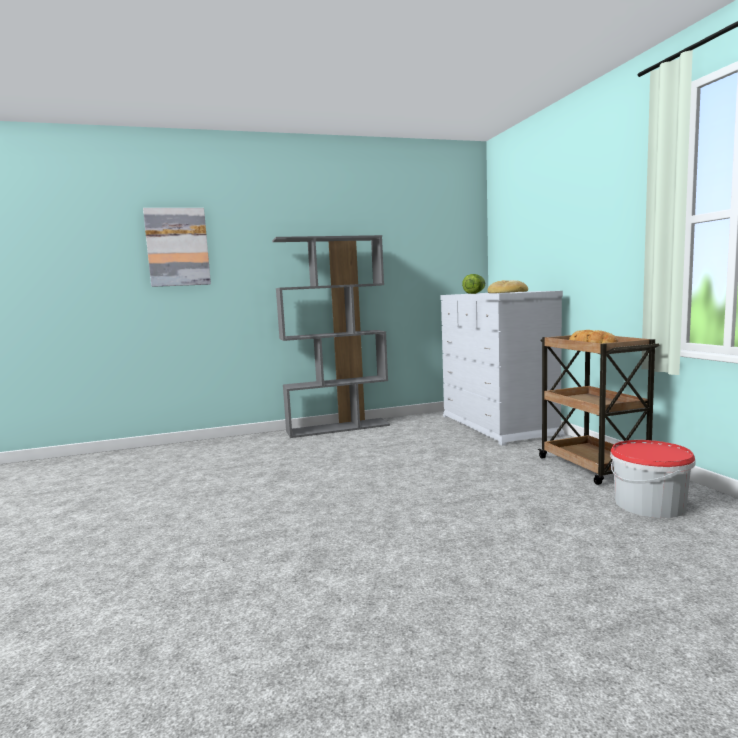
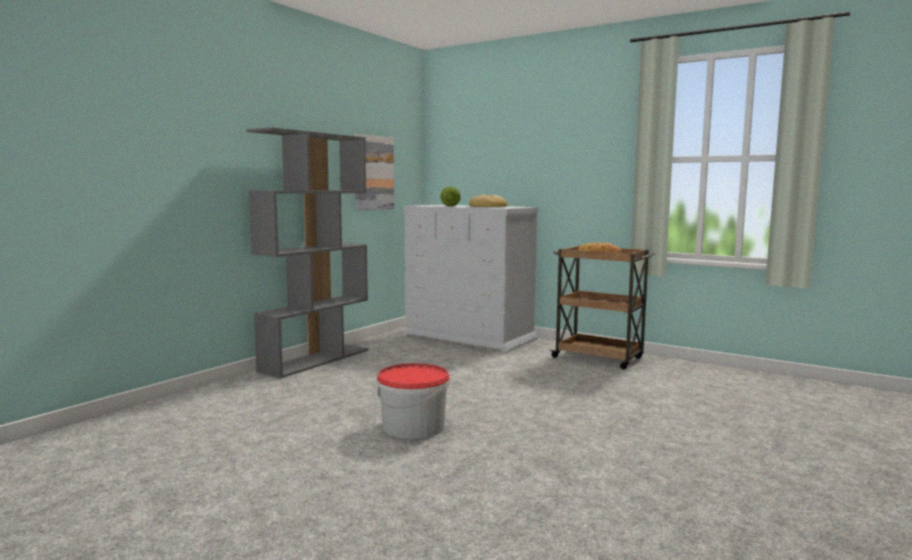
camera: 40 degrees left, 0 degrees up
(178, 247) = (130, 125): picture -> picture (373, 173)
(649, 504) = (673, 375): bucket -> bucket (413, 426)

